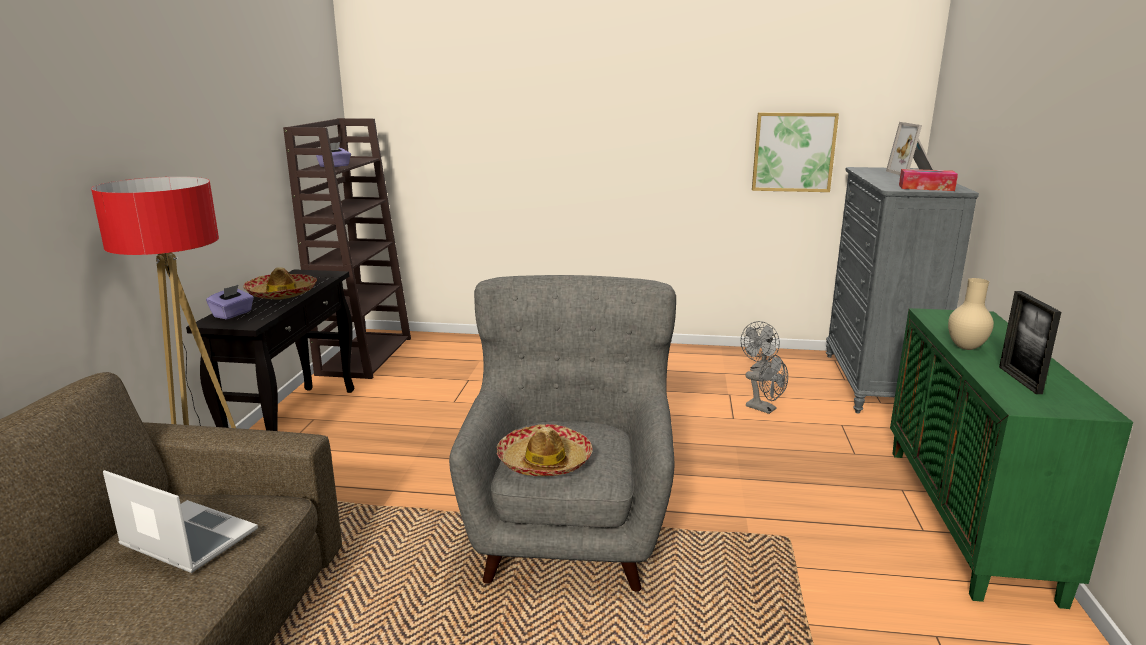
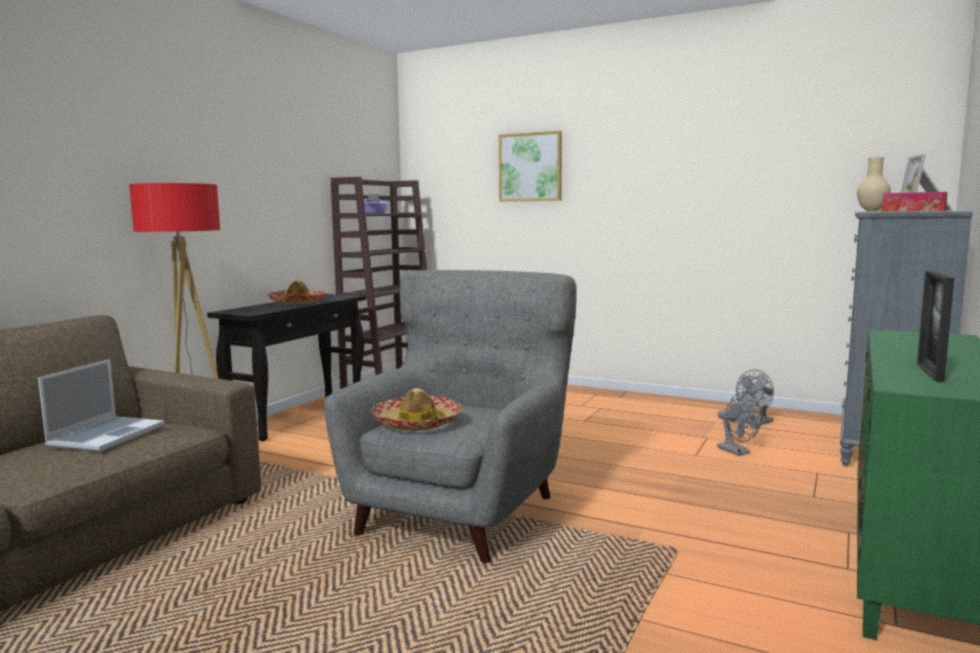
camera: 20 degrees right, 10 degrees down
(186, 539) = (107, 435): laptop -> laptop turned 60 degrees clockwise
(233, 314) = (247, 309): purple tissue box -> none
(793, 152) = (800, 199): picture -> picture (530, 167)
(966, 348) = (896, 352): beige vase -> beige vase (872, 211)

